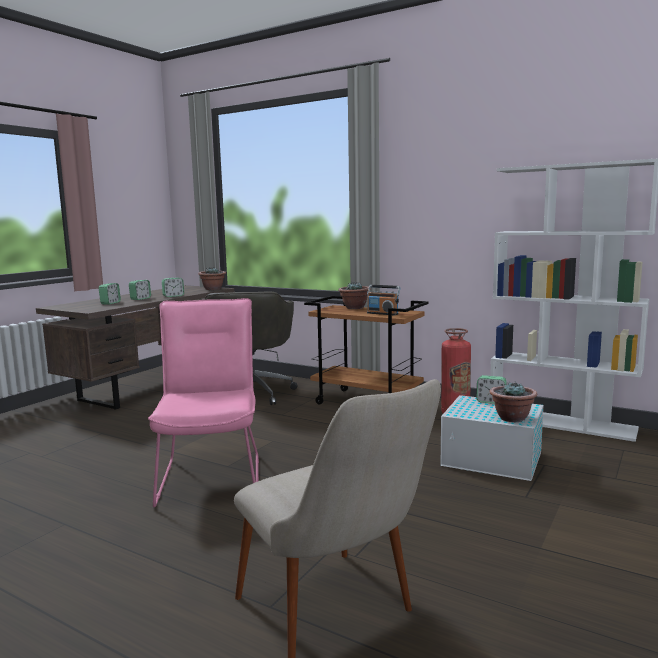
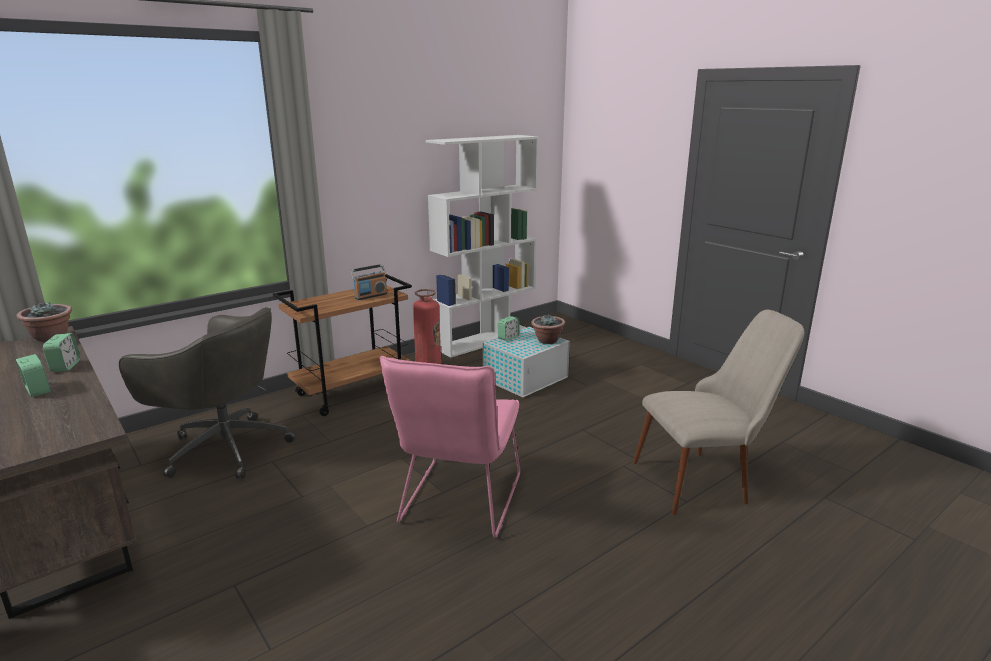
camera: 70 degrees left, 10 degrees up
(110, 303) = (35, 415): alarm clock -> none
(212, 475) = (458, 504): pink chair -> pink chair turned 90 degrees counterclockwise
(354, 308) = (317, 299): potted plant -> none

